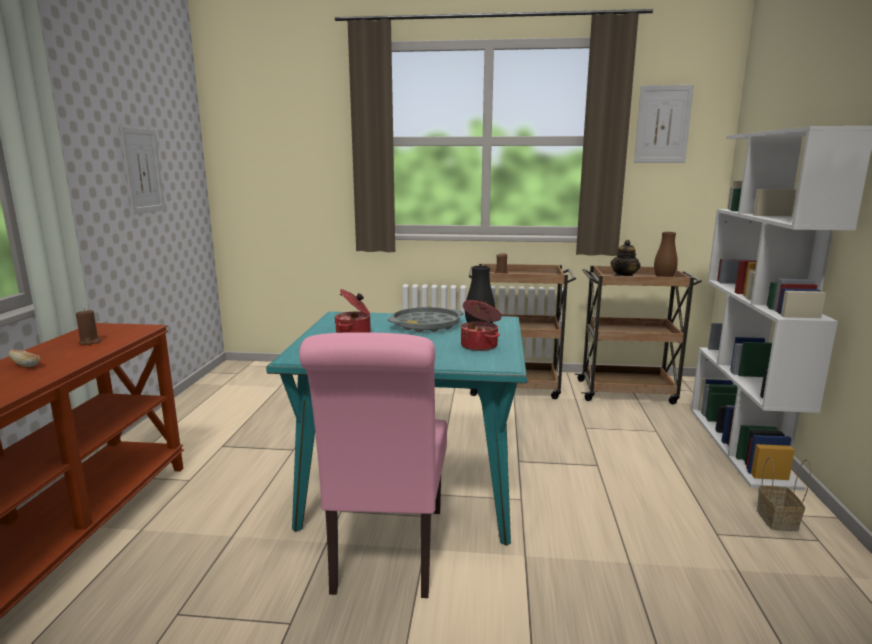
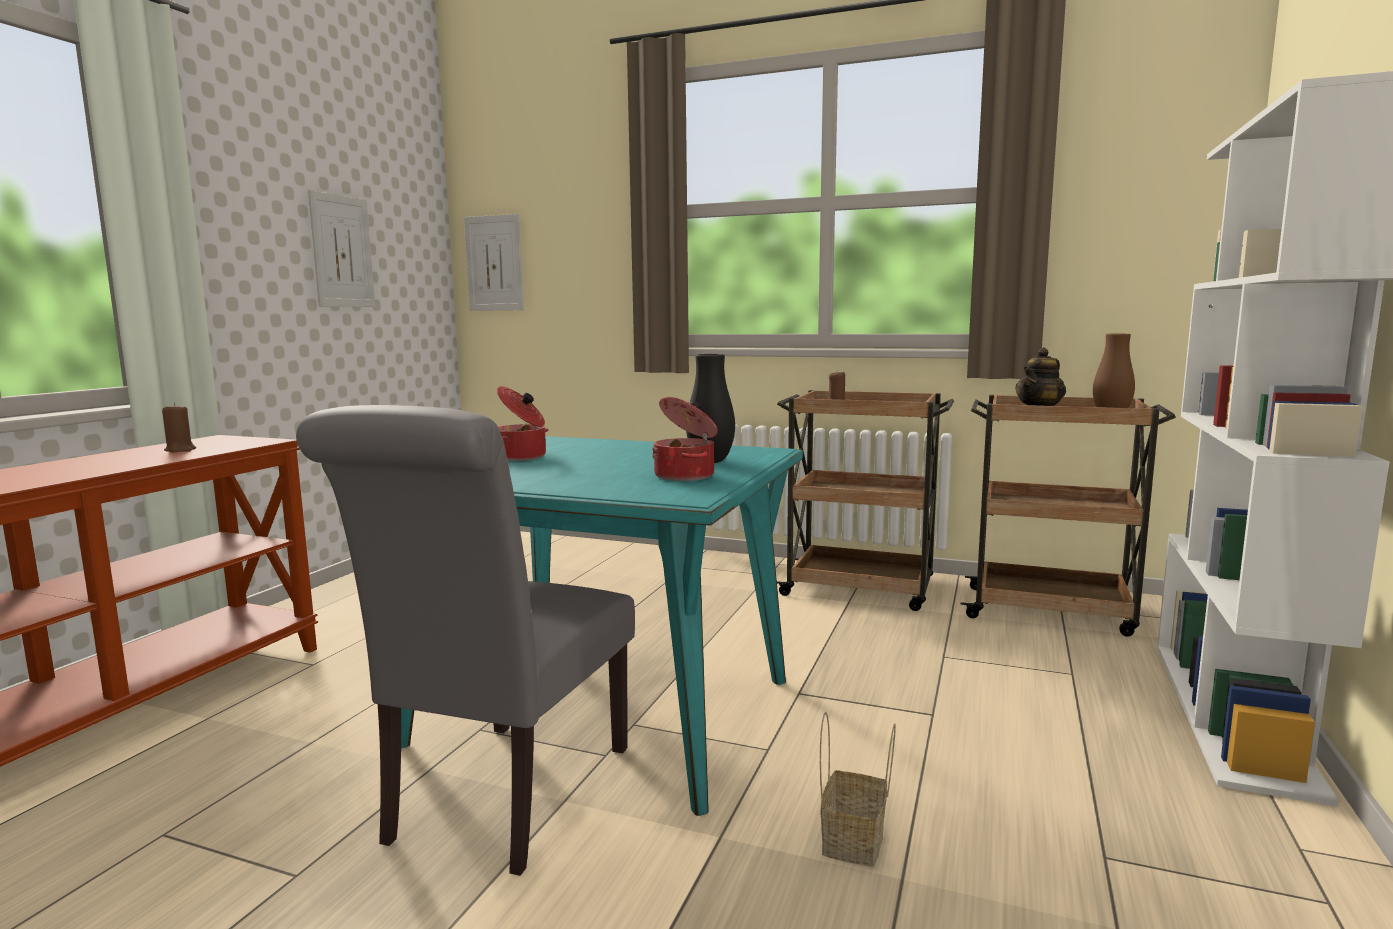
camera: 15 degrees right, 5 degrees down
(26, 365) = (71, 466): bread -> none
(386, 554) = (502, 800): pink chair -> grey chair
(426, 325) = (640, 452): grey tray -> none
(663, 124) = (1119, 160): picture -> picture (494, 263)
(778, 521) = (1251, 853): basket -> basket (854, 842)

